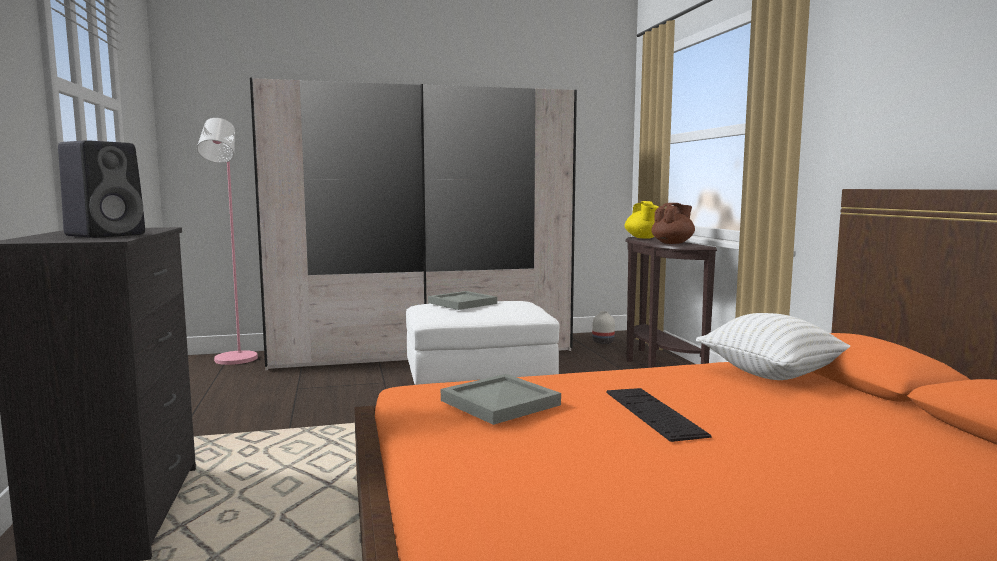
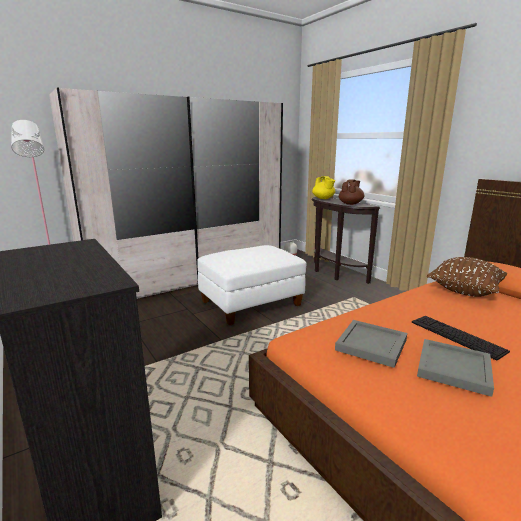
camera: 20 degrees left, 10 degrees up
(107, 235) = (79, 269): black speaker -> none
(462, 303) = (238, 252): grey tray -> grey tray (452, 367)
(772, 374) = (465, 291): white pillow -> brown pillow

